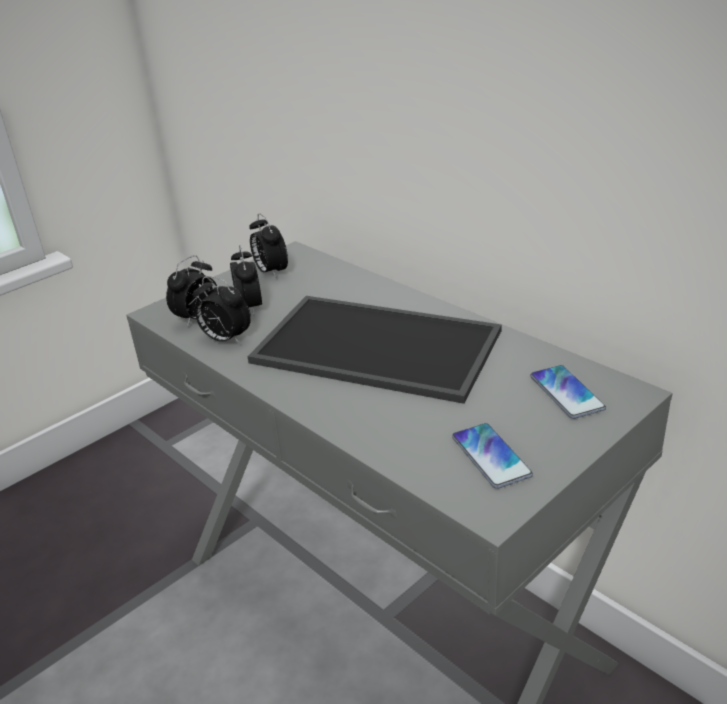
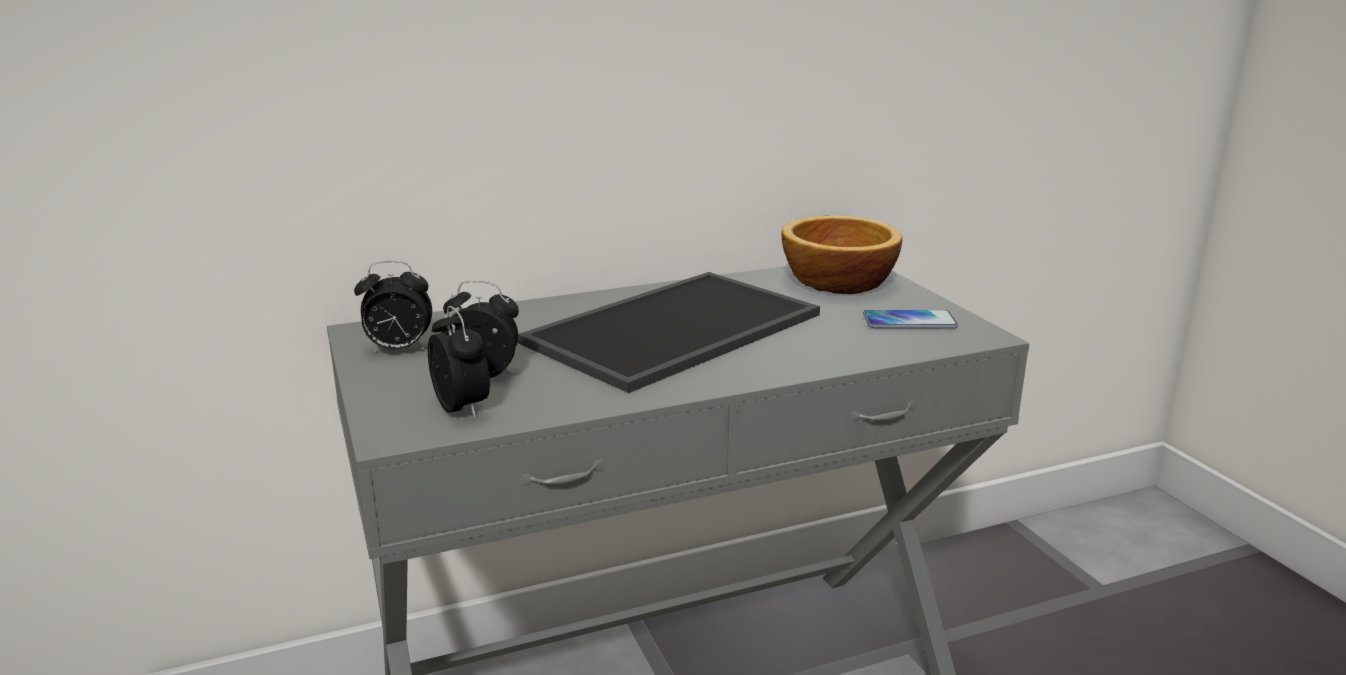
camera: 70 degrees left, 10 degrees down
(225, 339) = (549, 398): alarm clock -> none
(566, 393) = (836, 281): phone -> bowl

